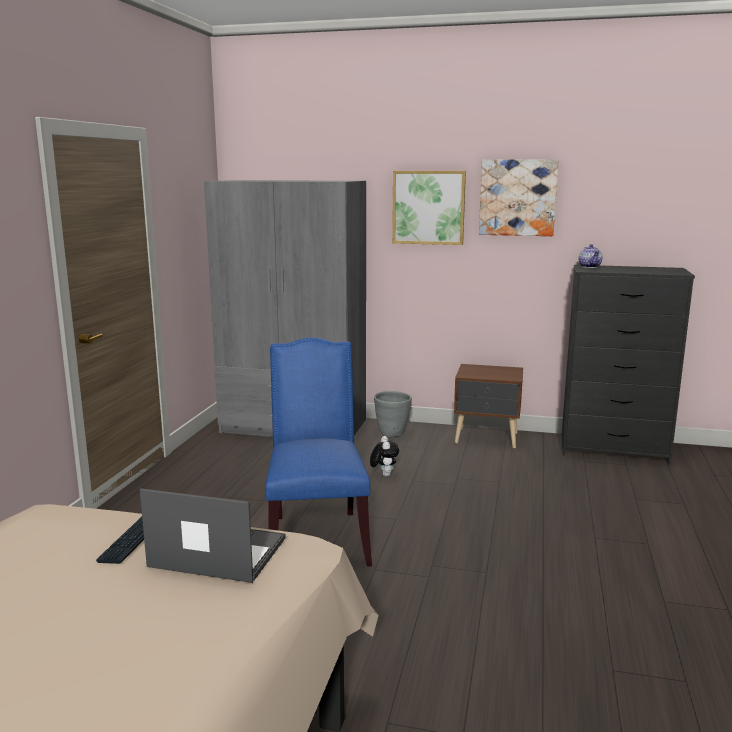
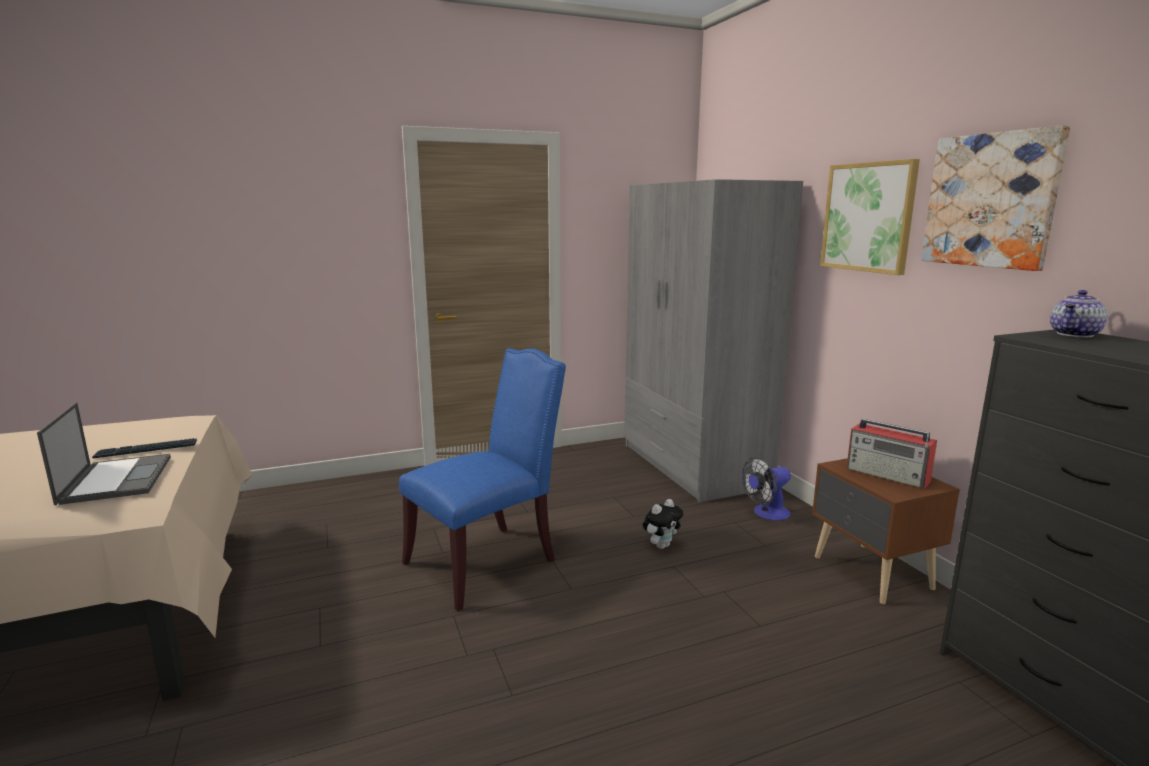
camera: 55 degrees right, 0 degrees up
(392, 434) = (766, 514): grey planter -> fan
(491, 371) = (888, 475): none -> radio

